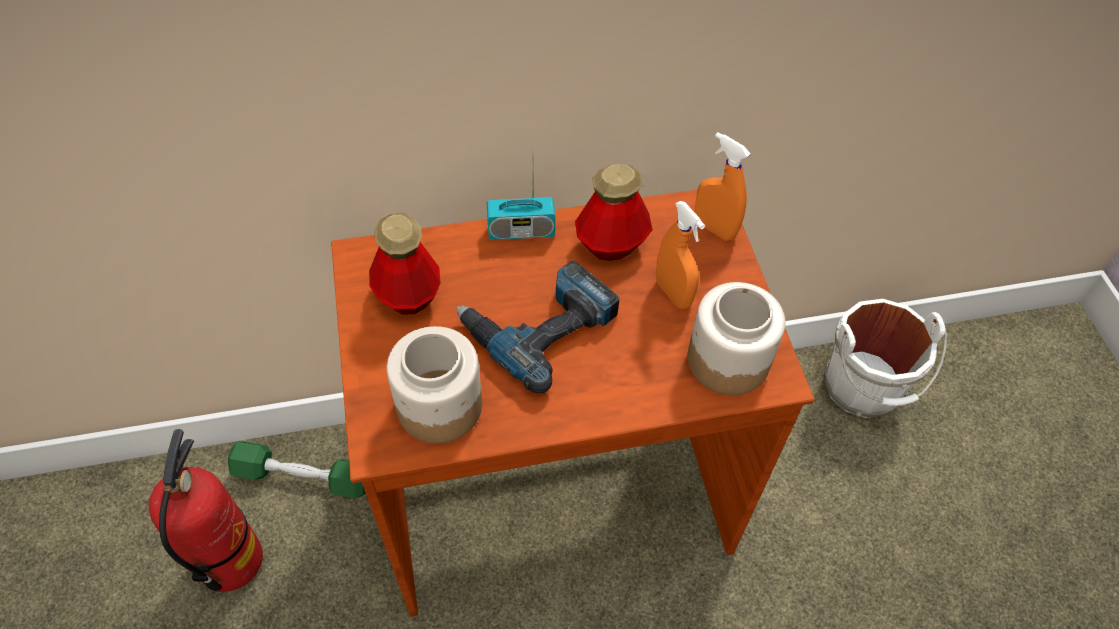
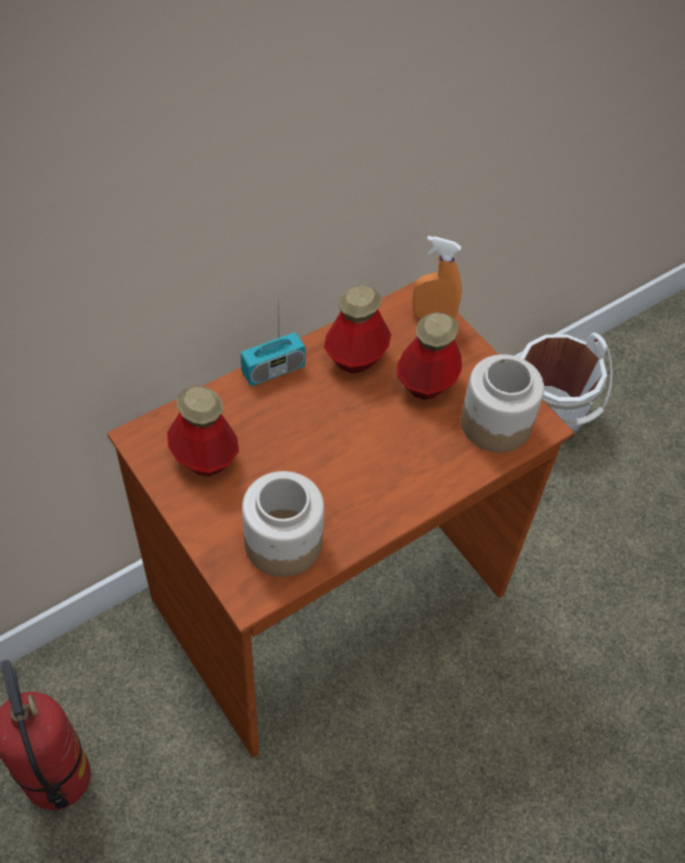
camera: 25 degrees left, 0 degrees up
(303, 477) = (90, 674): green dumbbell -> none
(539, 326) = (331, 446): power drill -> none
(673, 293) = (426, 383): orange spray bottle -> bottle

